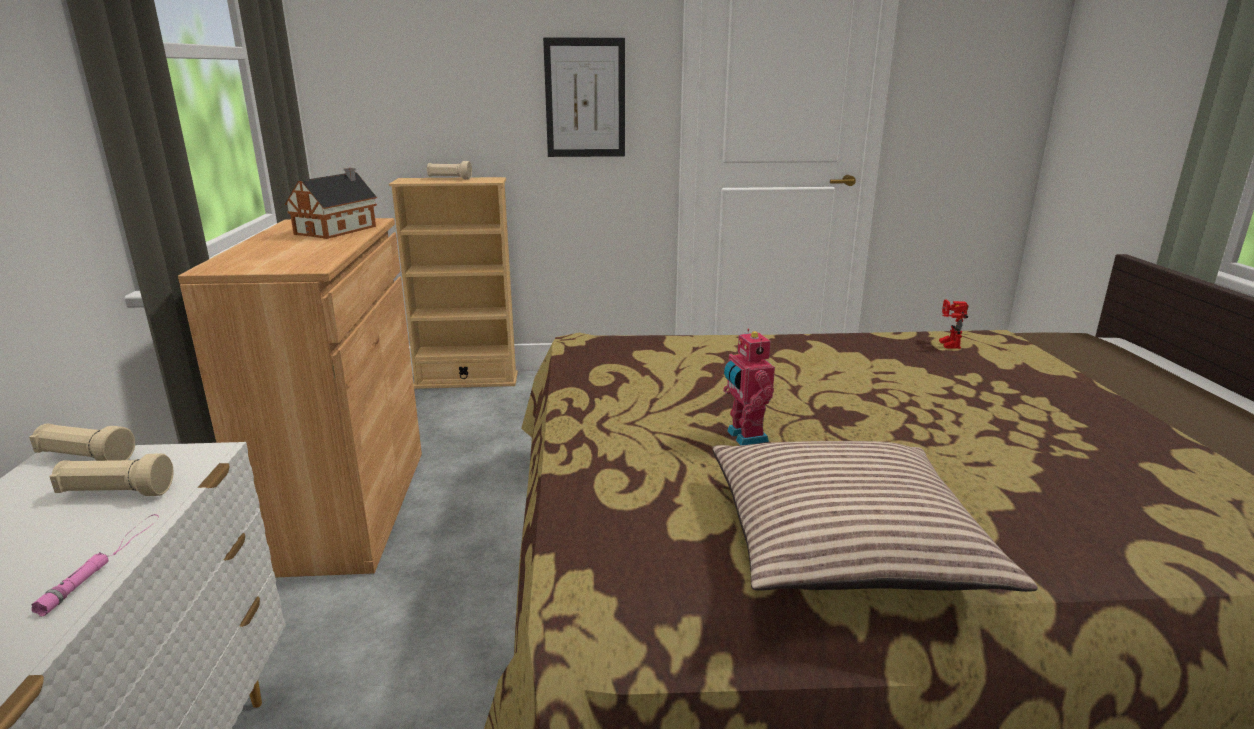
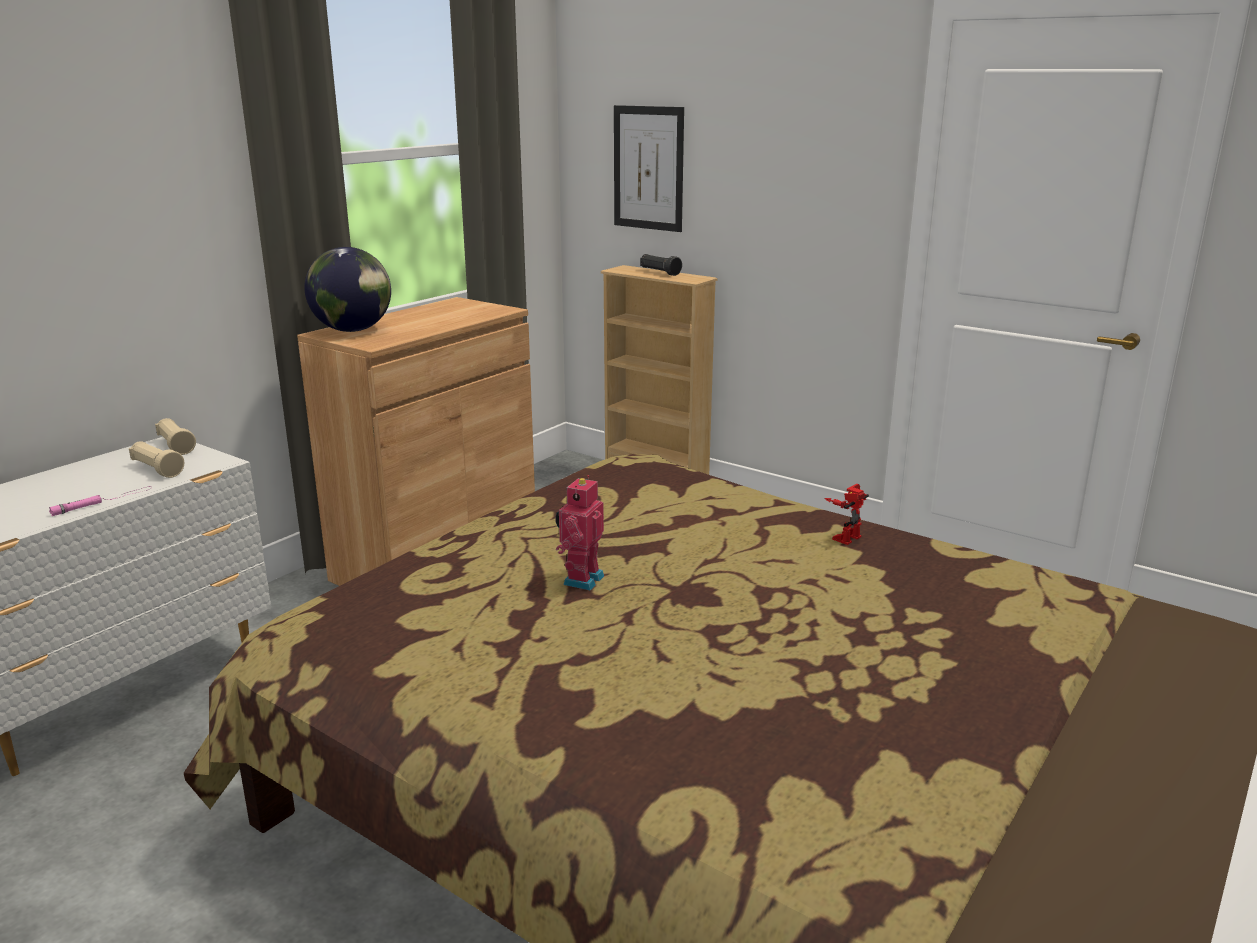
camera: 40 degrees right, 0 degrees up
(247, 260) = (353, 330): none -> globe
(339, 230) = (463, 314): toy house -> none
(449, 179) = (659, 272): beige flashlight -> black flashlight
(585, 98) = (805, 200): picture -> picture (648, 168)
(845, 541) = (491, 673): pillow -> none
(945, 344) = (987, 577): toy robot -> toy robot (844, 536)

